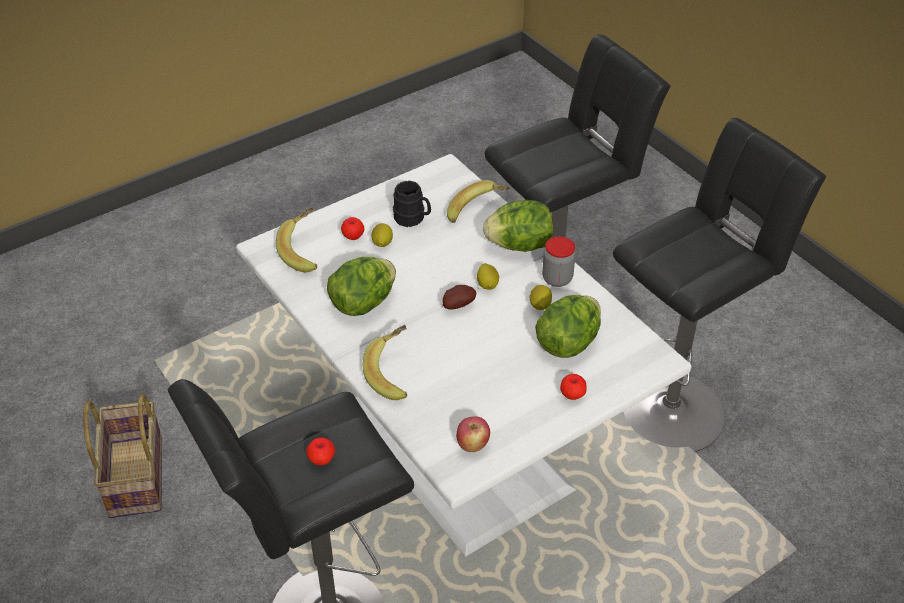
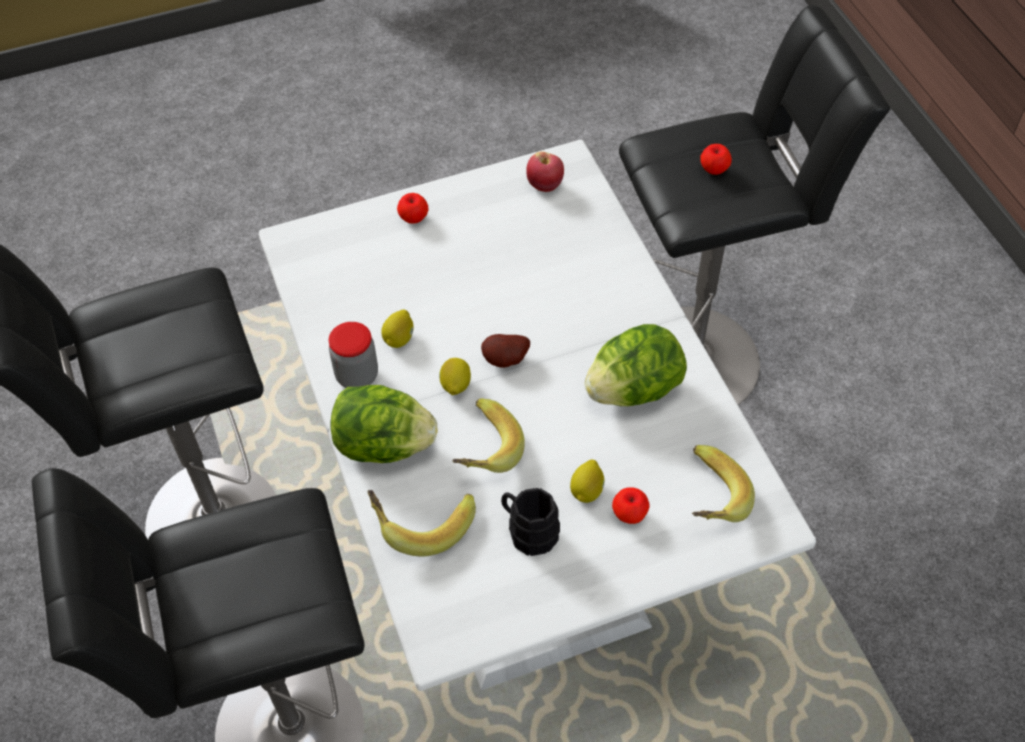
camera: 165 degrees left, 10 degrees up
(134, 476) = (932, 574): basket -> none
(394, 374) = (612, 280): banana -> banana (481, 450)
(568, 343) = (388, 280): lettuce -> none

